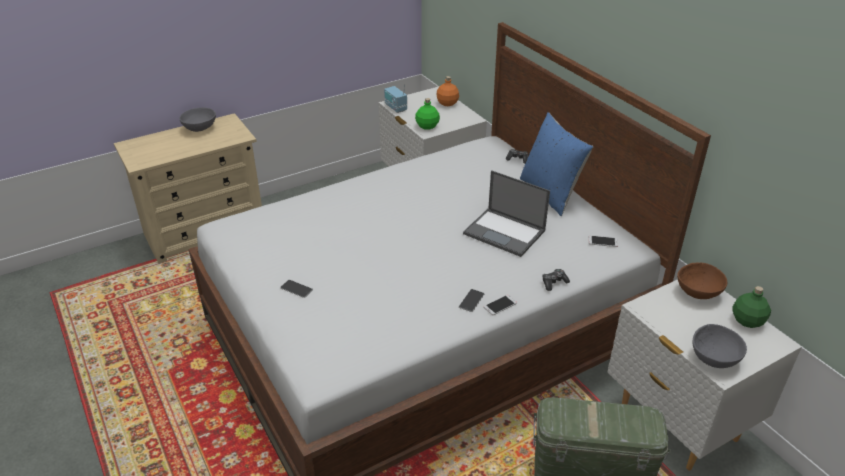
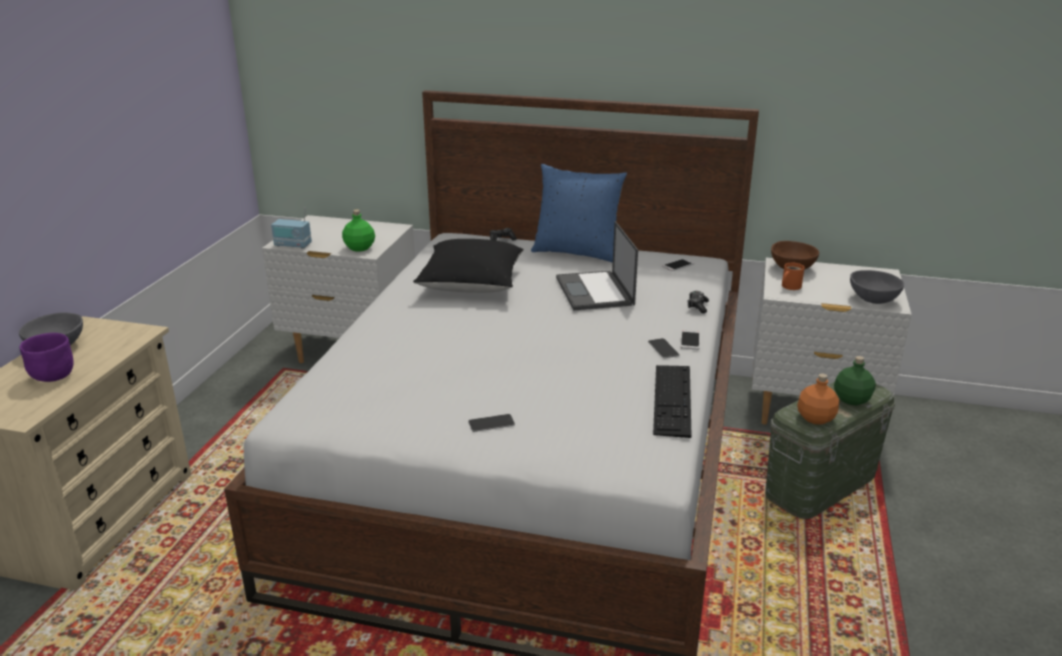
camera: 45 degrees left, 10 degrees down
(176, 146) = (53, 377): none -> purple bowl
(411, 339) = (672, 399): none -> keyboard
(440, 186) = (471, 284): none -> black pillow
(447, 103) = (345, 224): orange bottle -> orange bottle (815, 418)
(505, 232) = (595, 291): laptop -> laptop turned 90 degrees clockwise
(664, 306) = (789, 286): none -> orange mug
(748, 321) = (848, 270): green bottle -> green bottle (852, 399)

